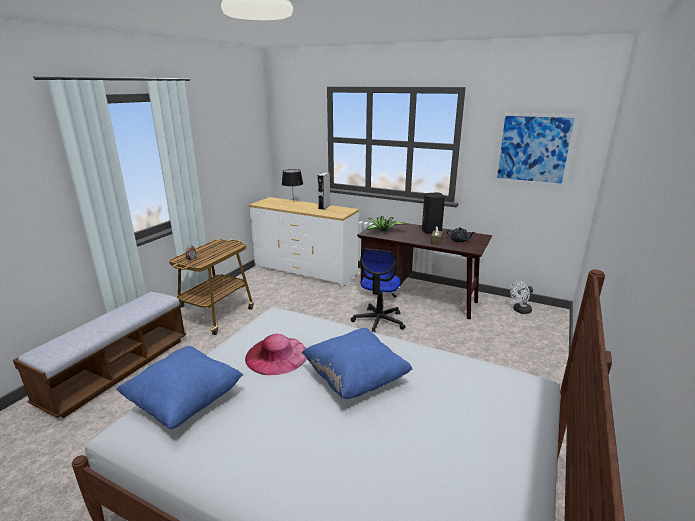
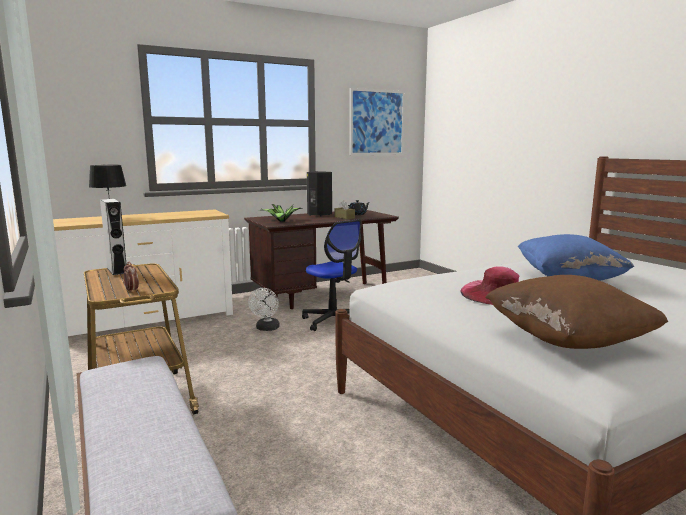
camera: 55 degrees left, 10 degrees down
(185, 402) = (567, 340): blue pillow -> brown pillow
(324, 207) = (169, 213): grey speaker -> grey speaker (117, 270)
(520, 311) = (399, 277): white fan -> white fan (266, 329)

